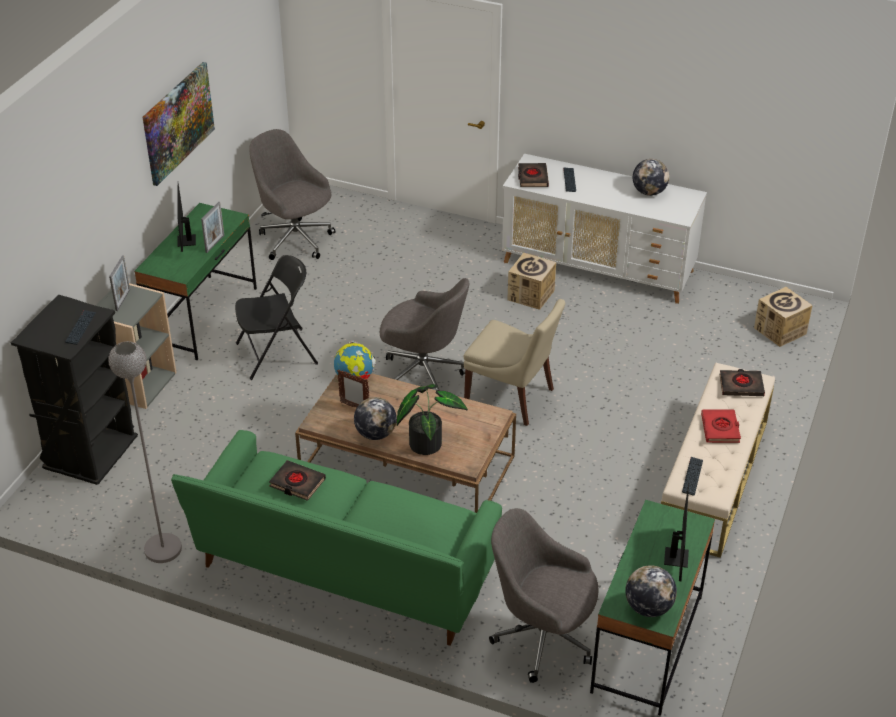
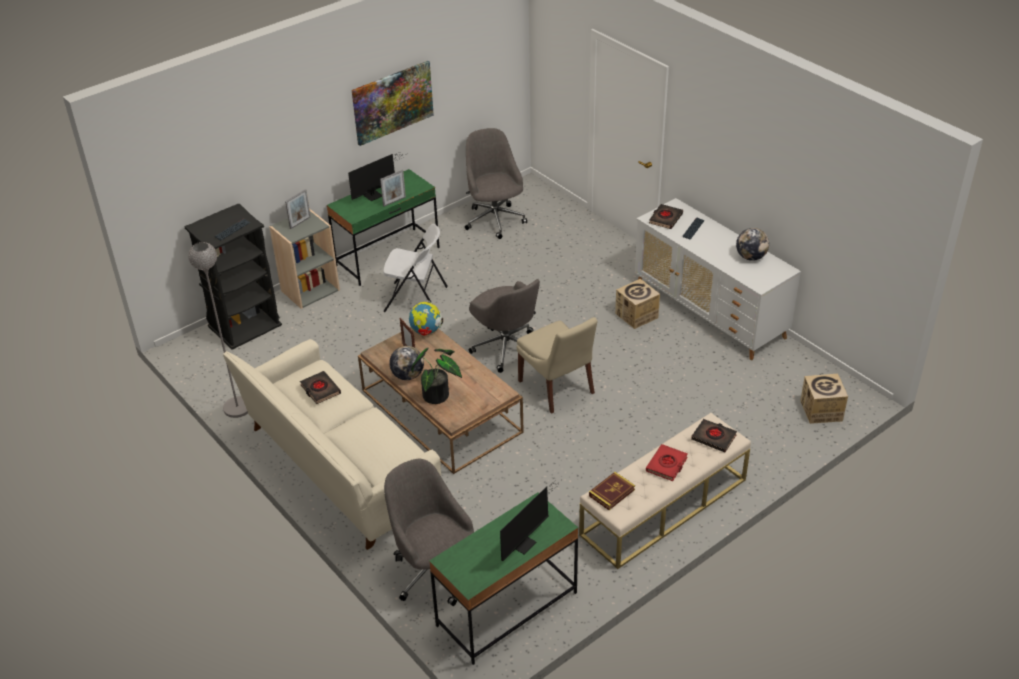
camera: 30 degrees right, 0 degrees up
(185, 242) = (375, 195): monitor -> monitor turned 150 degrees counterclockwise
(276, 354) = (416, 299): black chair -> white chair
(345, 571) = (340, 469): green sofa -> beige sofa
(648, 607) = (469, 571): globe -> none
(692, 476) = (611, 493): keyboard -> book

